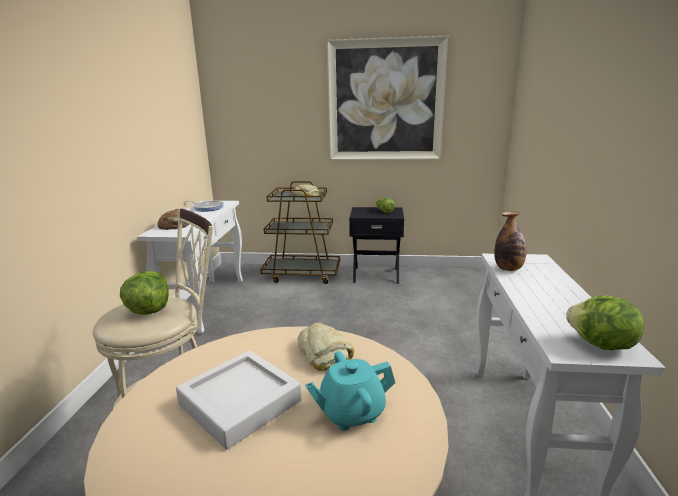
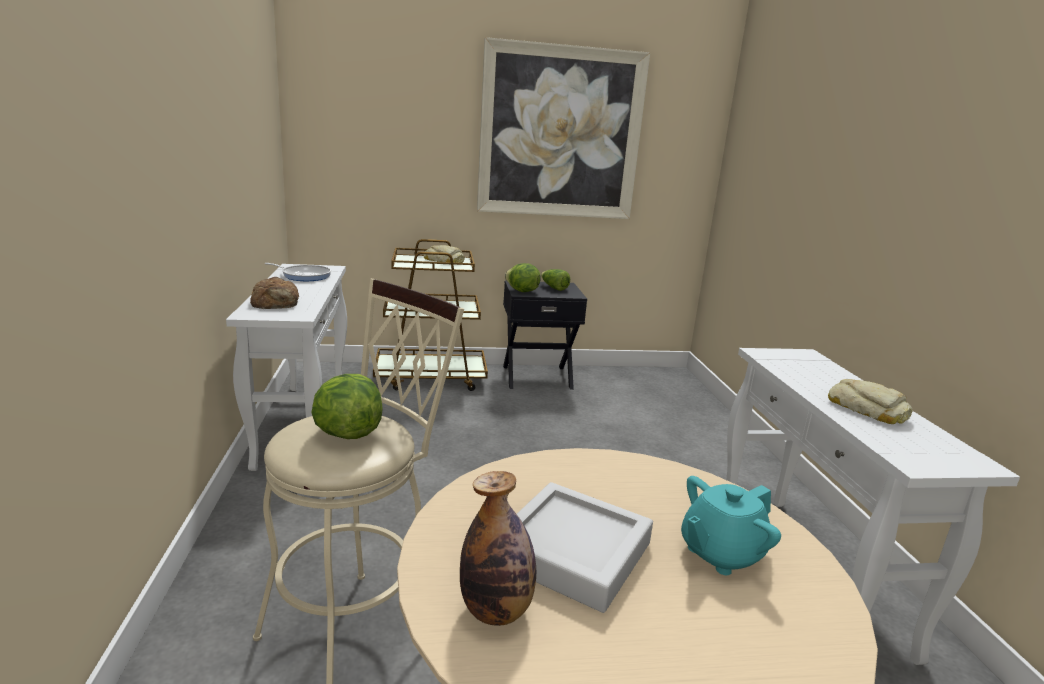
camera: 15 degrees left, 0 degrees up
(324, 353) = (631, 482): bread -> bread (867, 409)
(508, 269) = (784, 367): bottle -> bottle (496, 611)
(601, 345) = (945, 456): lettuce -> lettuce (522, 291)

